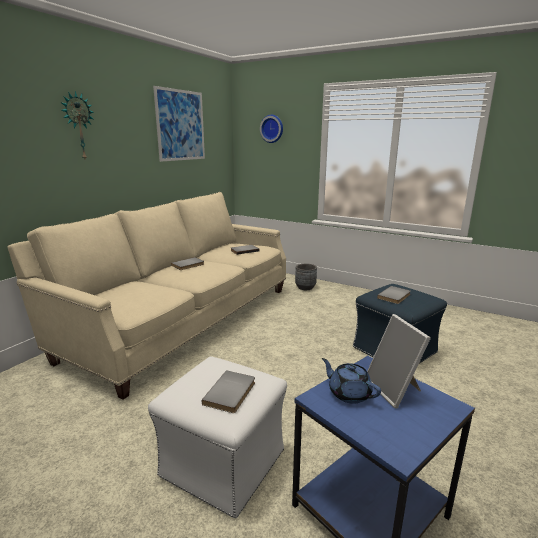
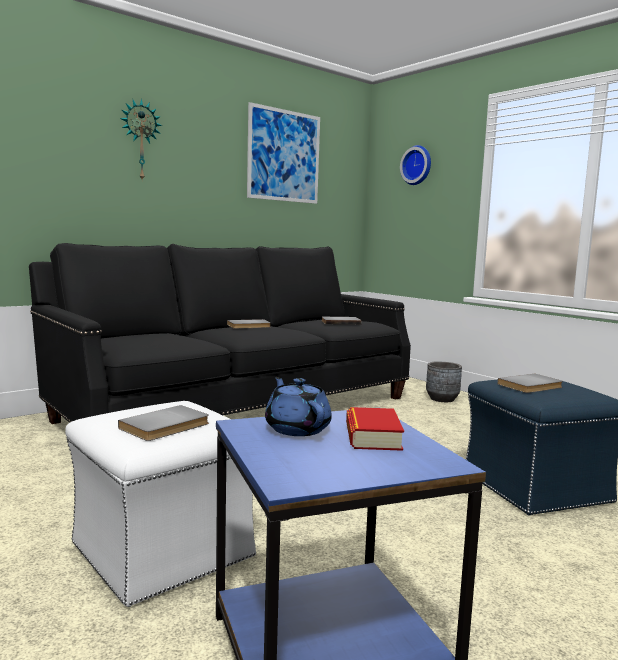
camera: 20 degrees right, 10 degrees down
(183, 319) = (238, 406): beige sofa -> black sofa
(394, 389) = (372, 436): picture frame -> book

